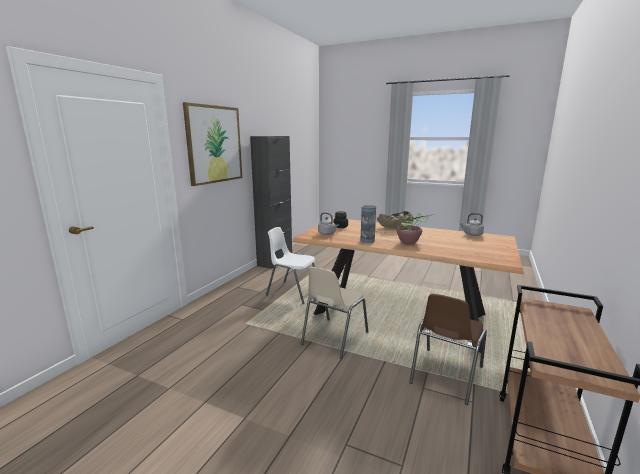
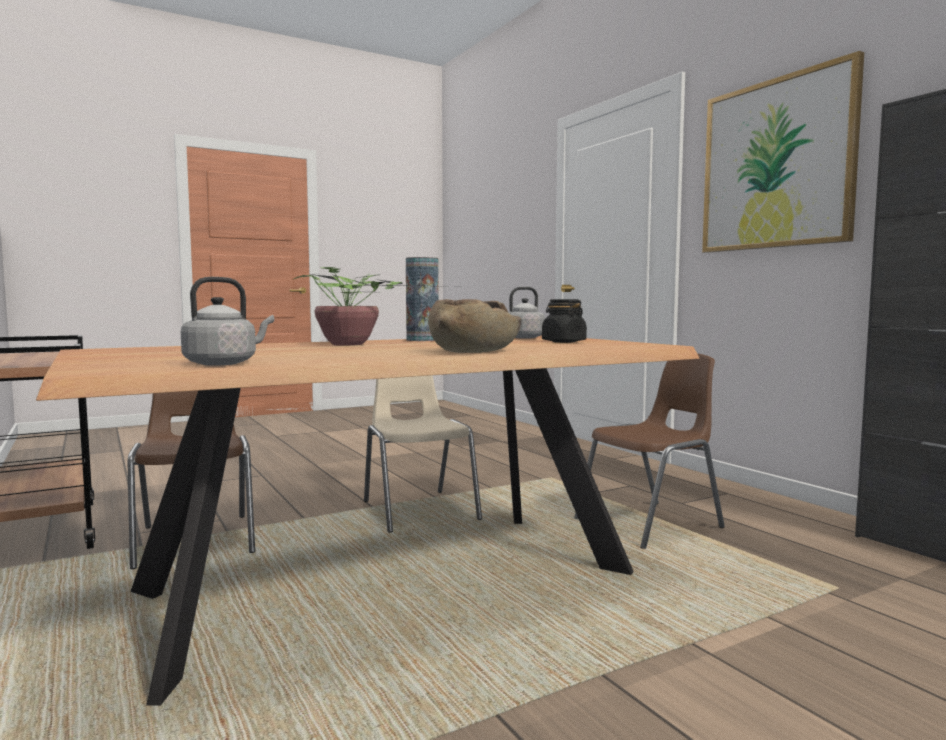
camera: 125 degrees right, 10 degrees down
(292, 292) = (651, 524): white chair -> brown chair

